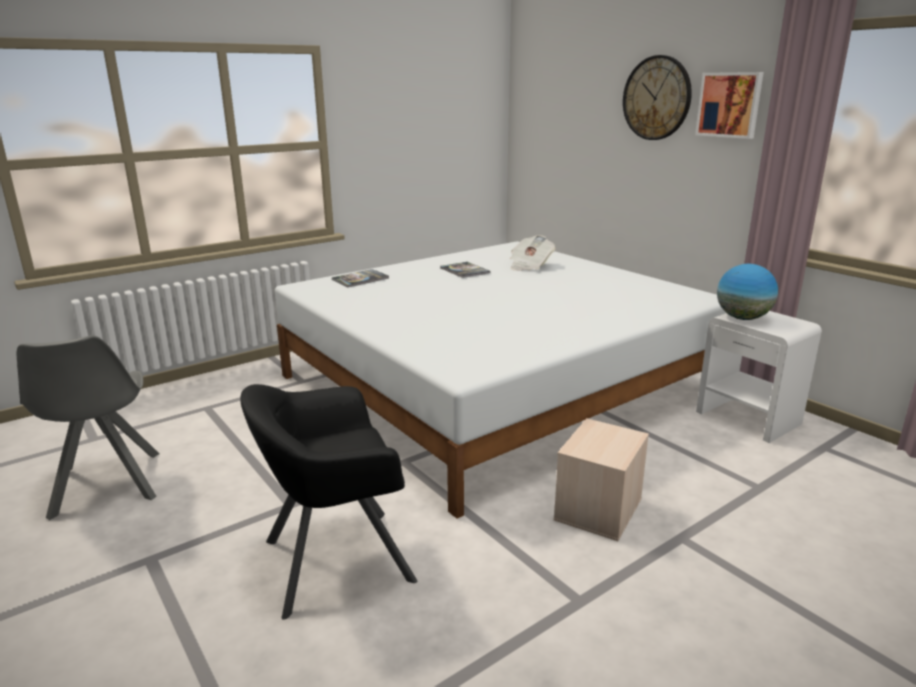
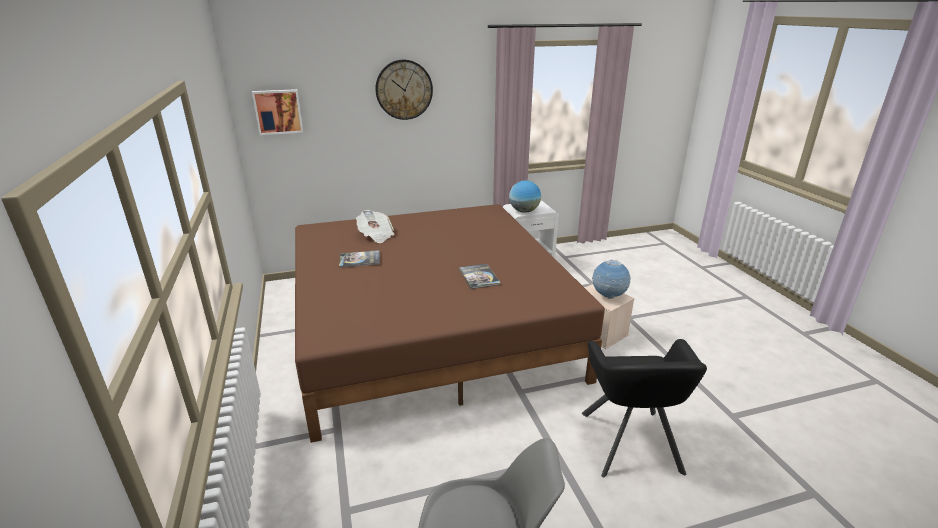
camera: 70 degrees left, 5 degrees up
(360, 279) = (331, 307): book -> book (479, 277)
(496, 385) = (429, 326): white bed -> brown bed
(603, 446) = (608, 296): none -> globe
(729, 105) = (460, 90): picture -> picture (278, 111)

